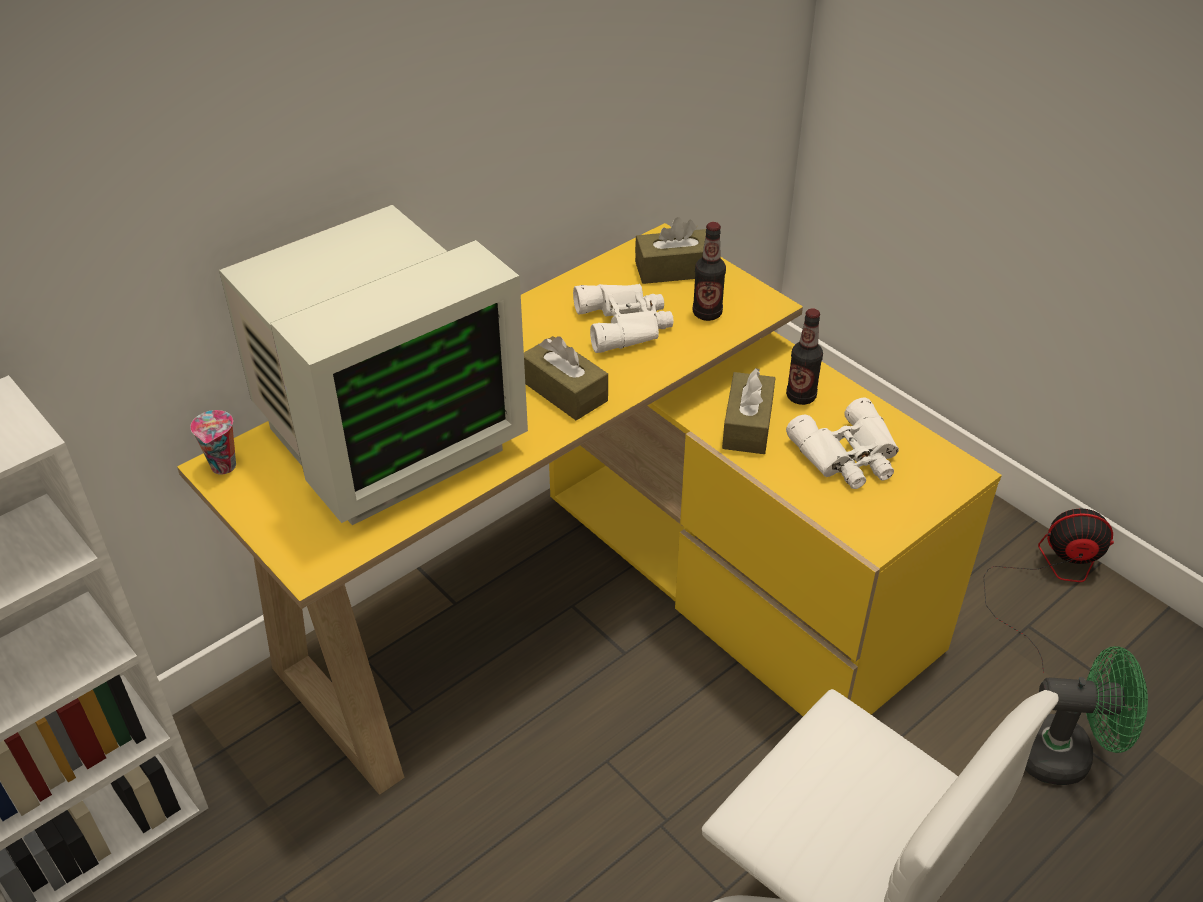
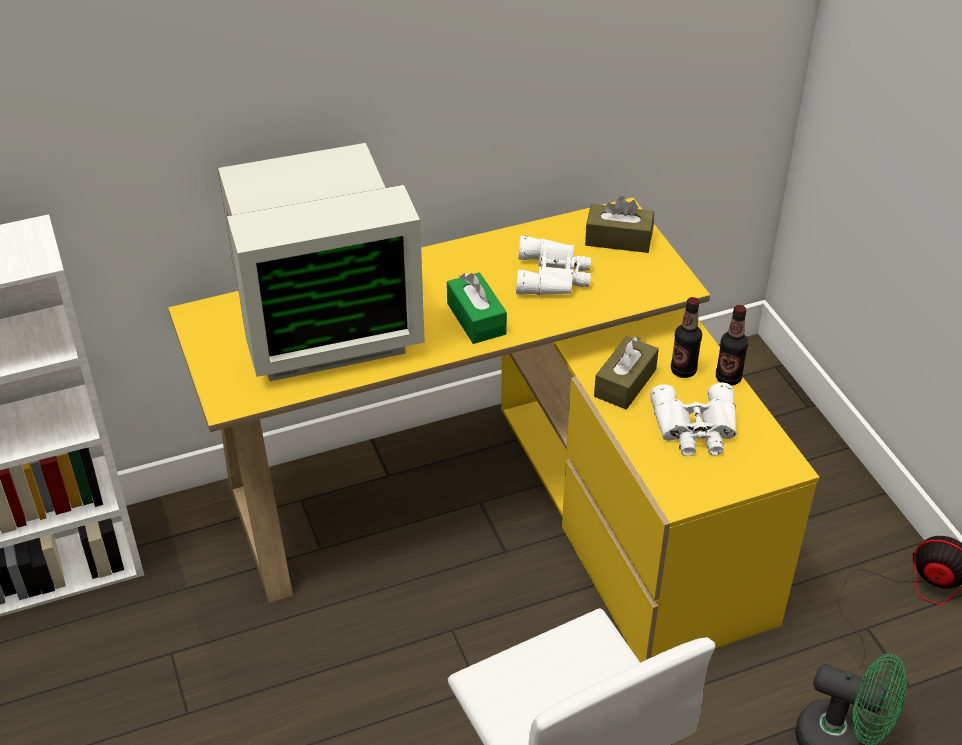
camera: 20 degrees right, 0 degrees up
(224, 467) = (199, 316): cup -> none
(564, 391) = (476, 319): brown tissue box -> green tissue box
(707, 313) = (625, 282): bottle -> bottle (728, 378)

